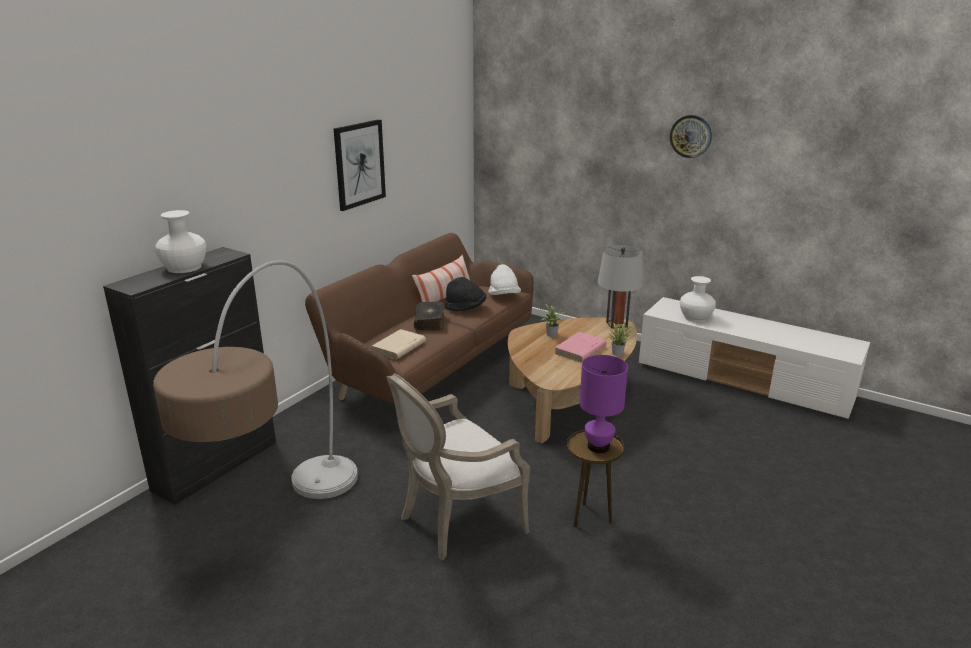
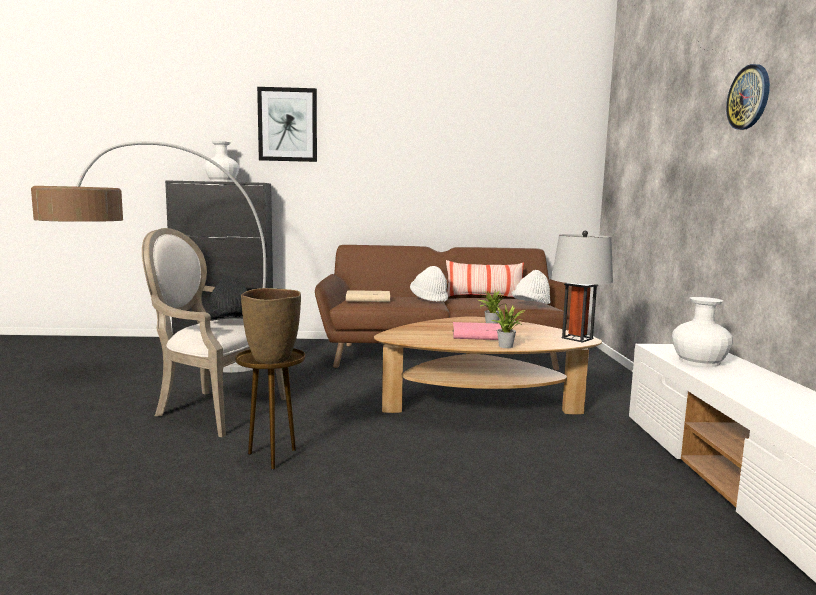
camera: 55 degrees right, 15 degrees down
(359, 164) = (426, 155): picture -> picture (287, 125)
(430, 322) = (429, 299): book -> white hat
(466, 308) = (477, 301): black hat -> black hat (231, 323)
(598, 446) = (272, 359): purple table lamp -> brown vase

